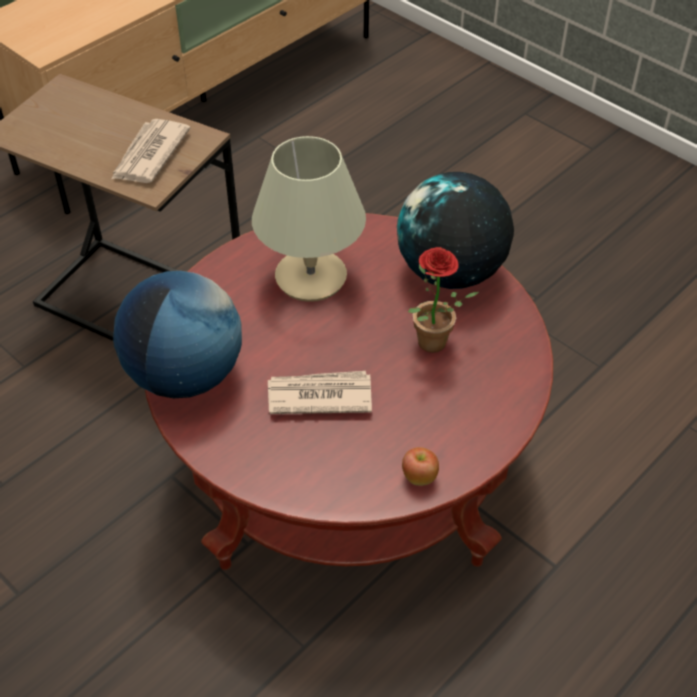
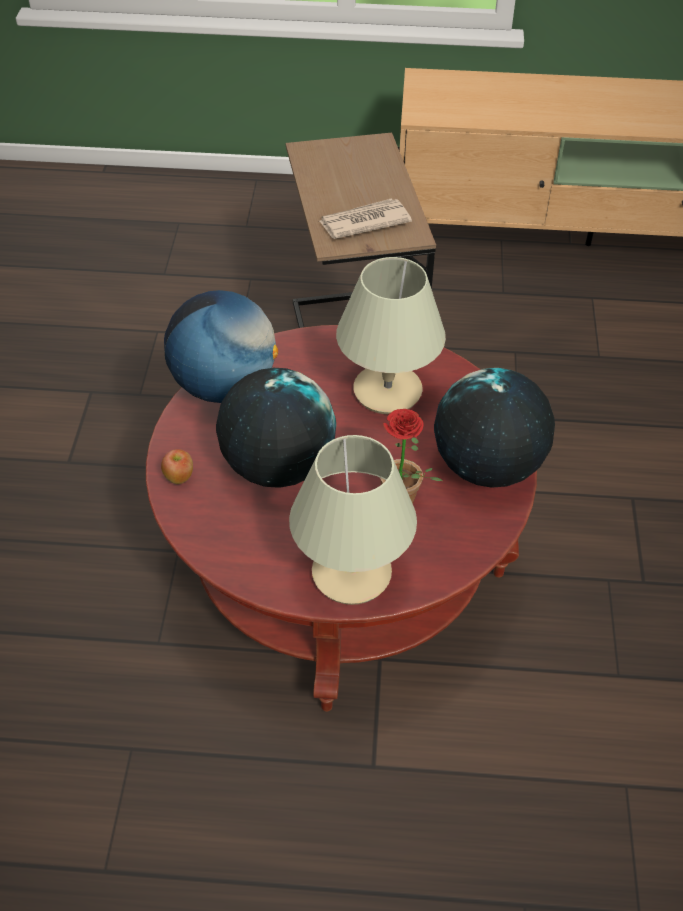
camera: 50 degrees right, 0 degrees up
(318, 395) = (277, 466): newspaper -> globe
(419, 477) = (257, 570): apple -> apple (179, 477)
(478, 418) = (350, 573): none -> beige table lamp

